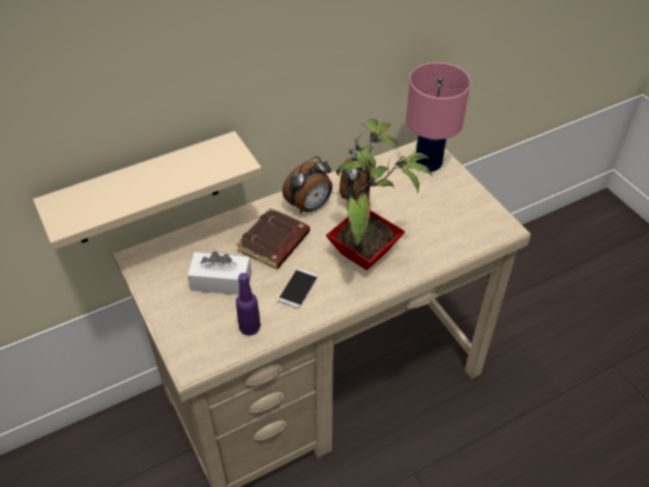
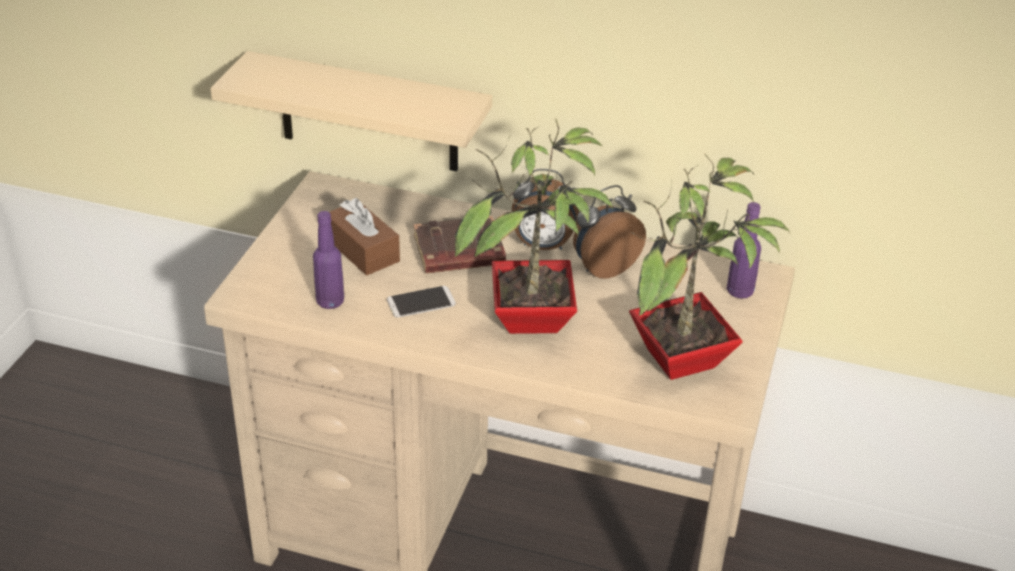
camera: 45 degrees right, 10 degrees down
(221, 281) = (362, 250): white tissue box -> brown tissue box
(429, 165) = (739, 291): pink table lamp -> purple bottle
(459, 223) = (682, 363): none -> potted plant

